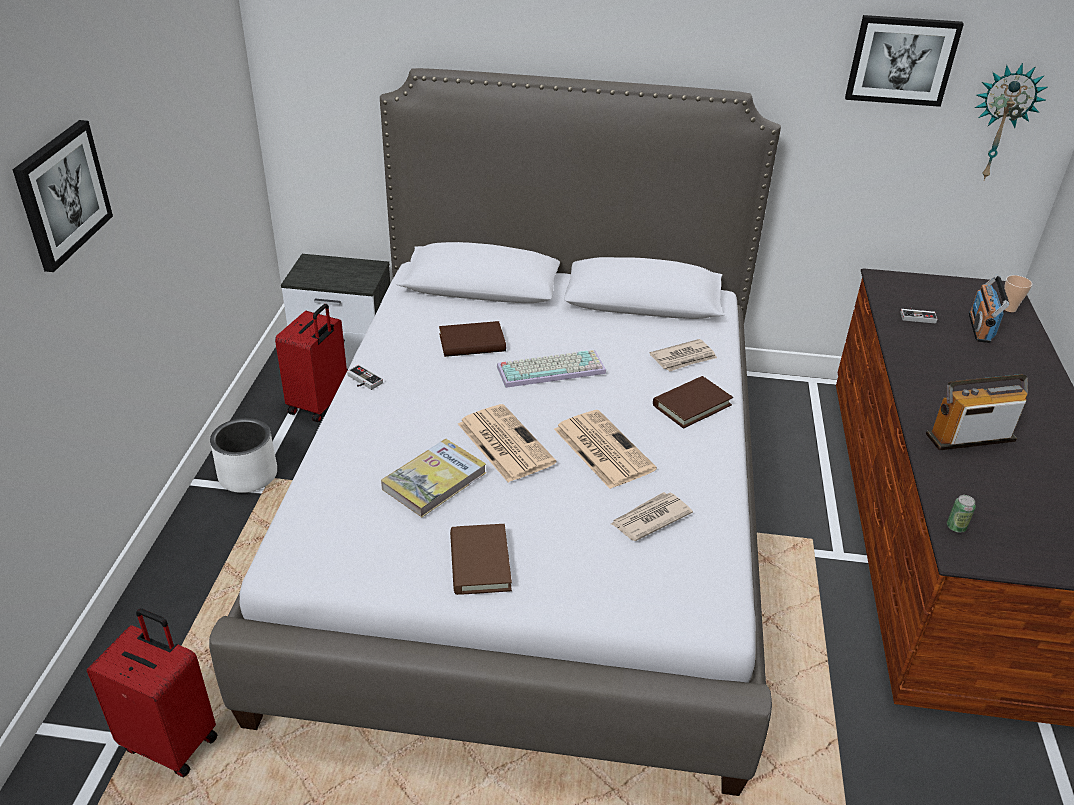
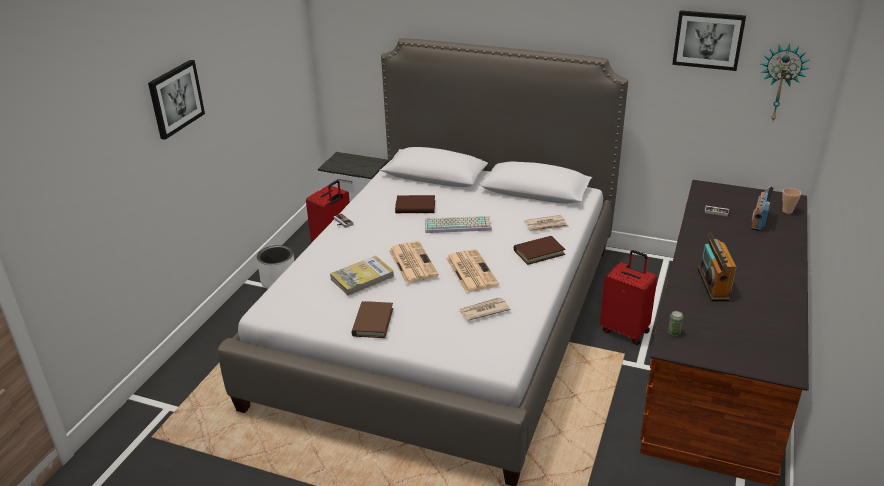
camera: 15 degrees right, 5 degrees down
(172, 741) = (198, 412): red suitcase -> red suitcase (625, 330)
(970, 437) = (712, 285): radio -> radio turned 90 degrees counterclockwise

